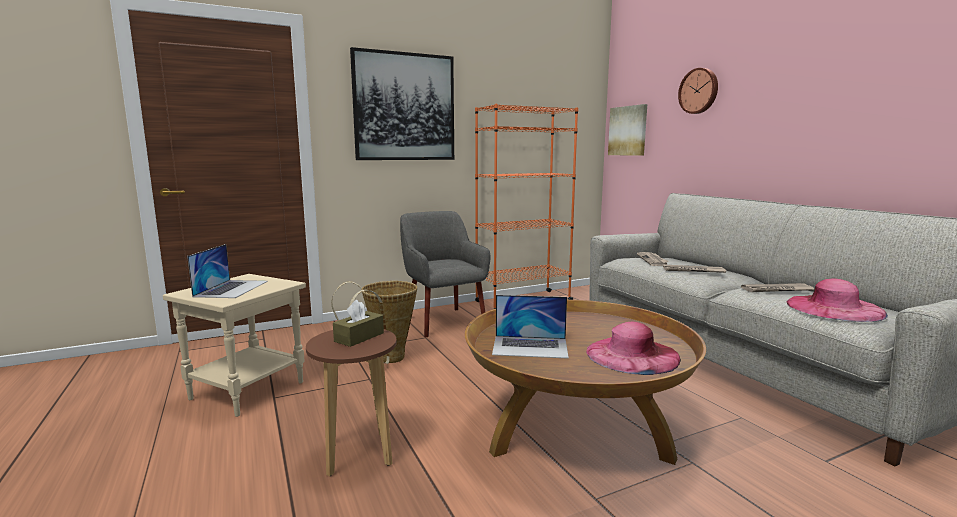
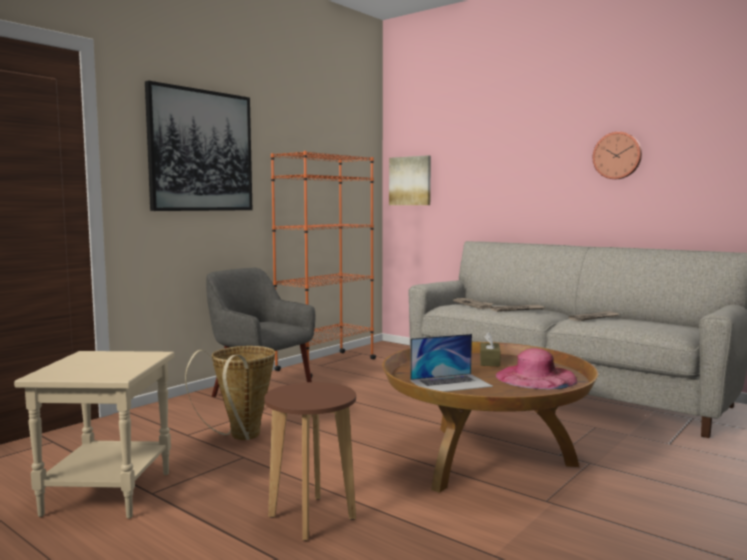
camera: 25 degrees left, 5 degrees down
(232, 288) = (97, 365): laptop -> none
(359, 337) = (312, 391): brown tissue box -> brown tissue box (489, 361)
(699, 91) = (485, 146): wall clock -> wall clock (617, 155)
(834, 308) = (646, 325): pink hat -> none

